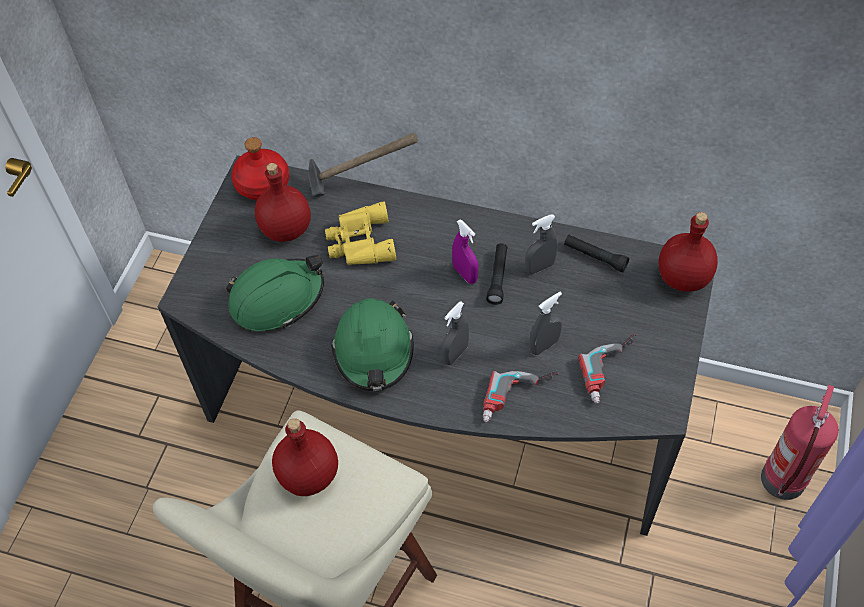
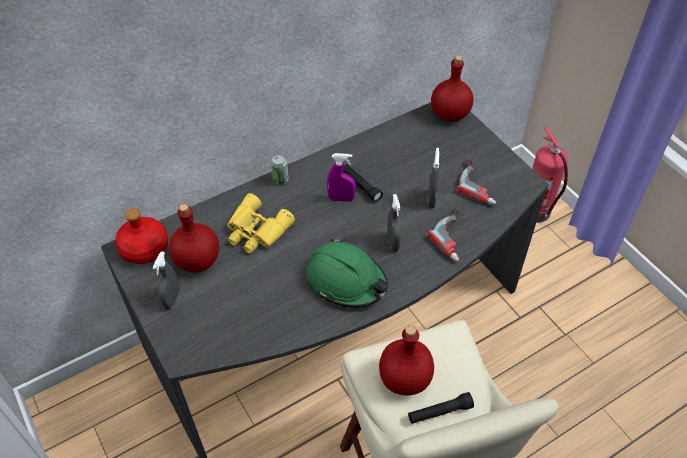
camera: 50 degrees left, 5 degrees down
(277, 299) = (247, 303): green hard hat -> none
(359, 185) = (211, 201): hammer -> none
(436, 213) = (280, 180): none -> can
(539, 267) = (375, 164): grey spray bottle -> grey spray bottle (172, 299)
(595, 257) = (396, 137): black flashlight -> black flashlight (439, 412)

